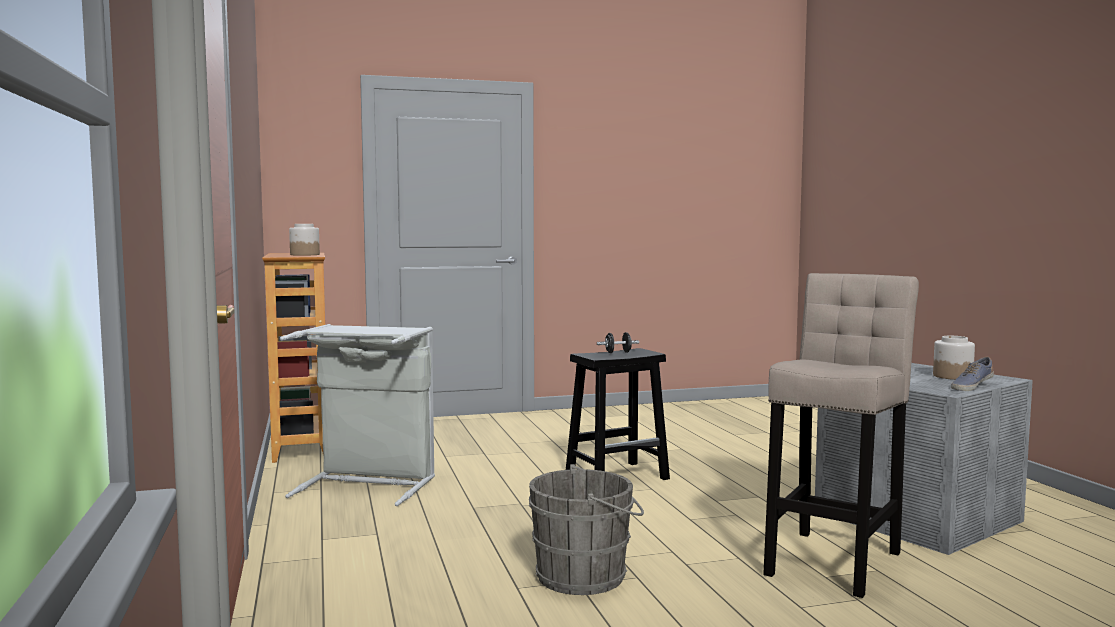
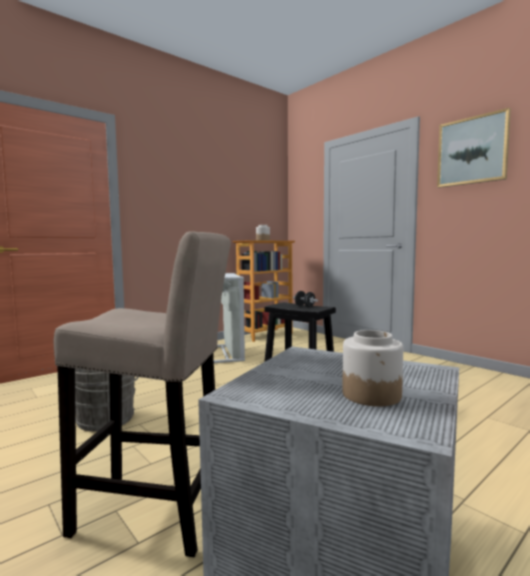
camera: 65 degrees right, 0 degrees up
(601, 145) = (472, 151): none -> picture
(971, 386) = (293, 406): shoe -> none

